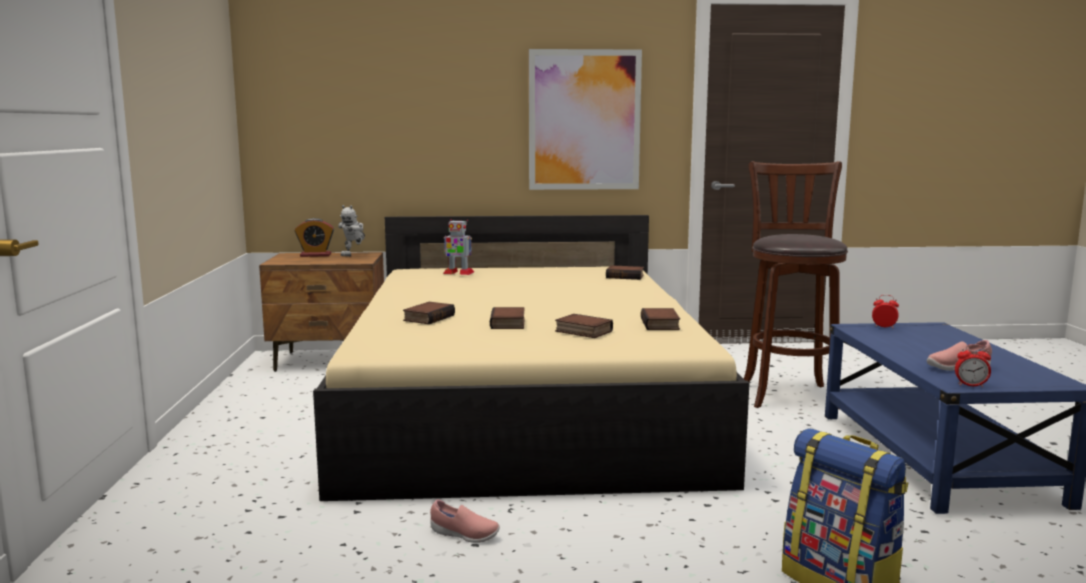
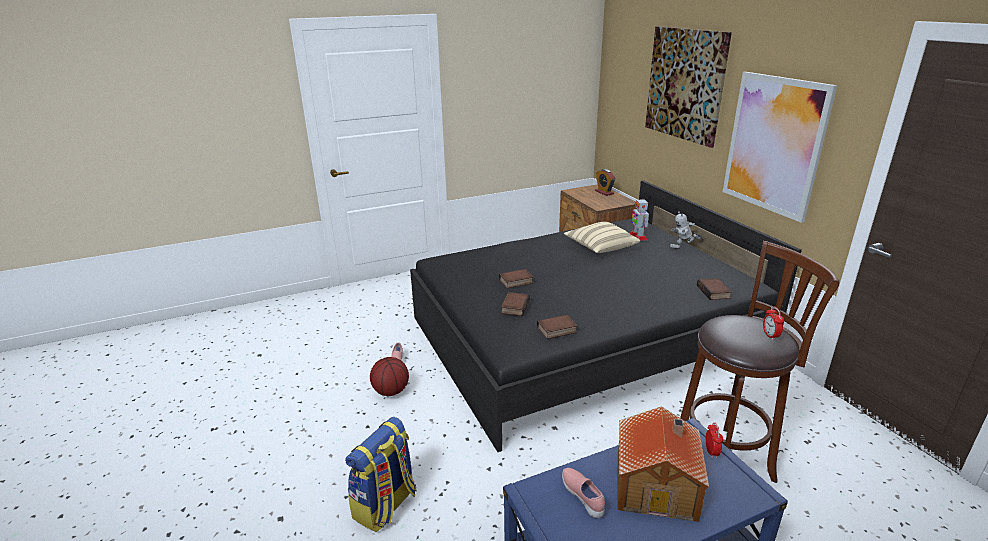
camera: 70 degrees right, 15 degrees up
(354, 255) = (616, 200): toy robot -> toy robot (682, 249)
(428, 317) = (511, 258): book -> none
(434, 76) = (685, 84): none -> picture
(464, 286) = (600, 247): none -> beige pillow
(524, 403) = (582, 337): beige bed -> black bed
(547, 549) = (391, 391): none -> basketball
(932, 346) = (657, 484): none -> toy house
(970, 385) = (529, 501): alarm clock -> alarm clock (770, 336)

